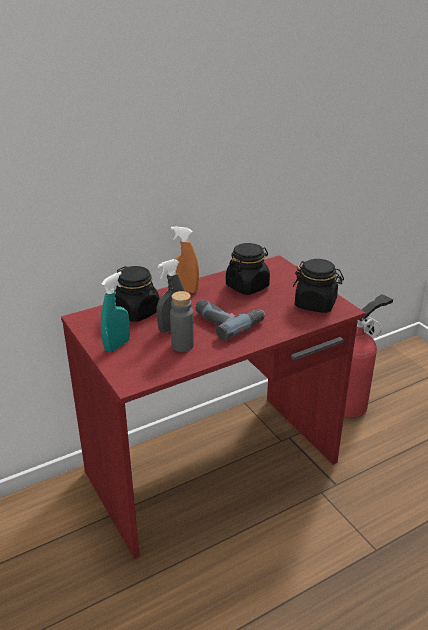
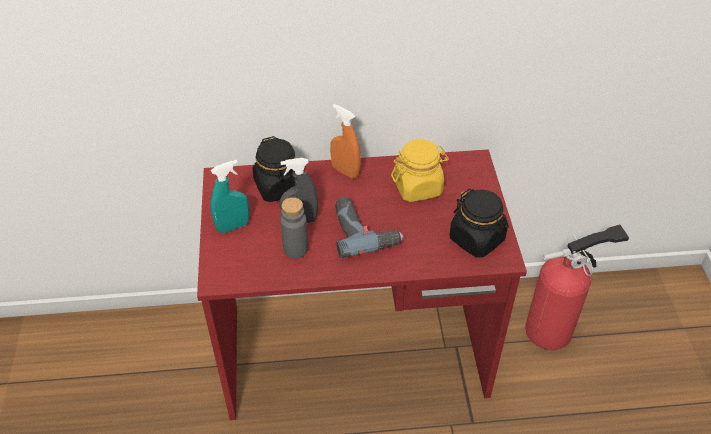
camera: 25 degrees right, 15 degrees up
(247, 286) = (418, 187): black jar -> yellow jar

